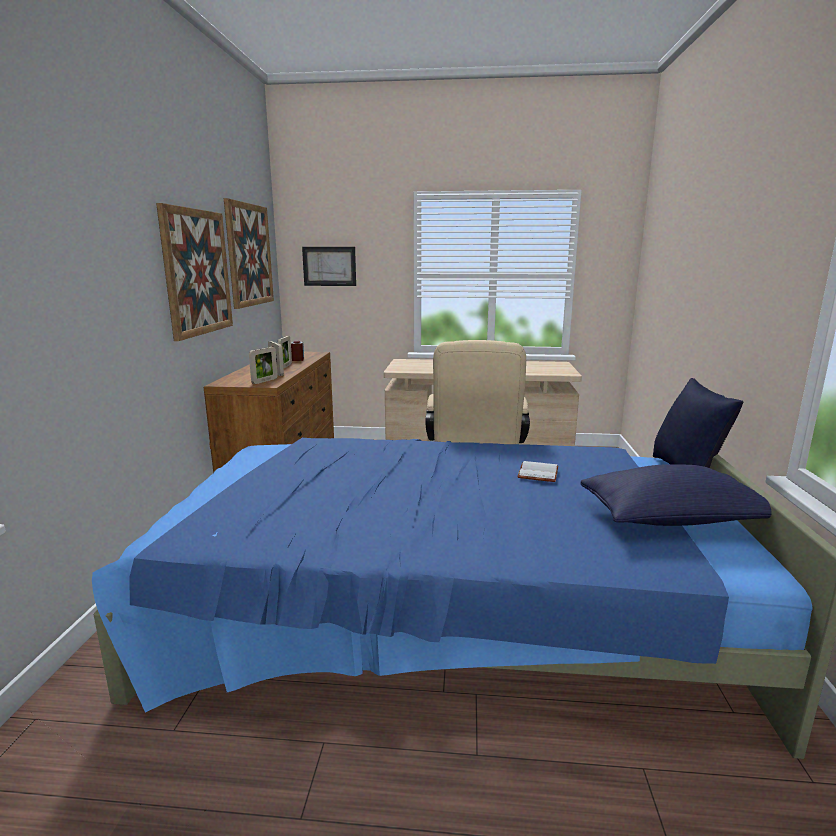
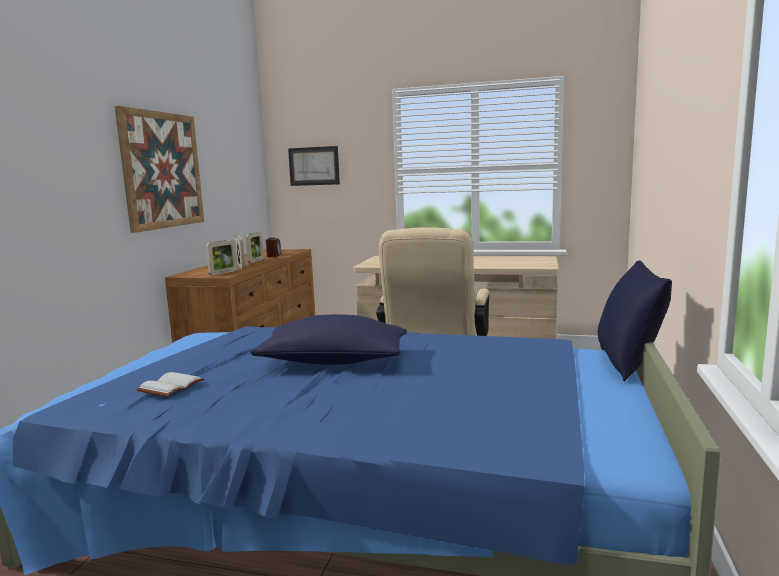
camera: 10 degrees right, 5 degrees down
(249, 255) = (229, 156): picture -> none
(537, 473) = (454, 360): white book -> white book (170, 386)
(673, 520) = (573, 408): blue pillow -> blue pillow (333, 362)

